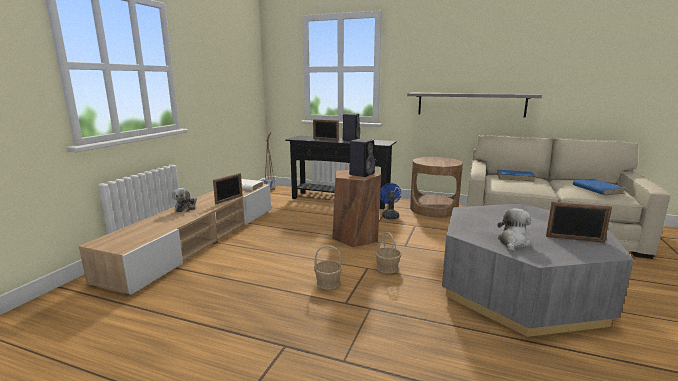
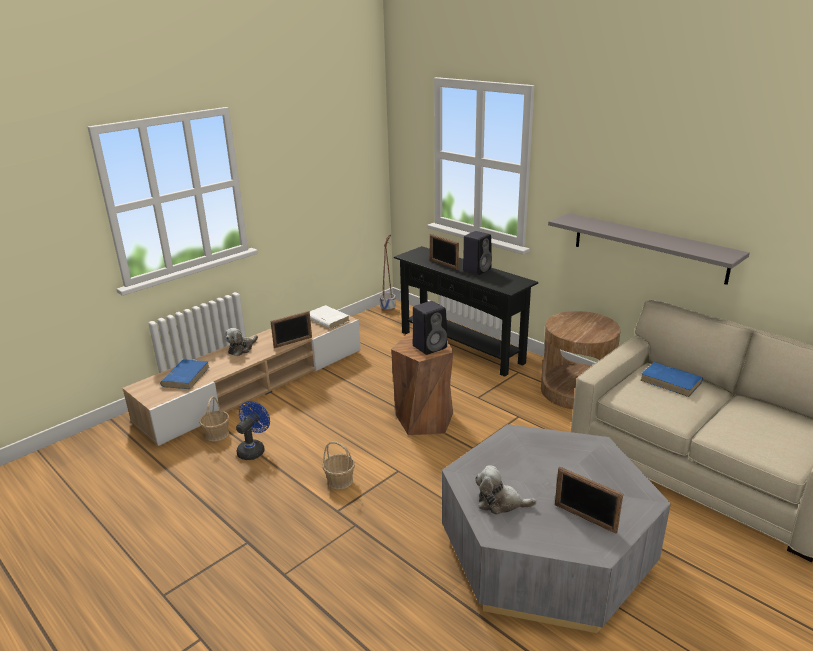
camera: 25 degrees right, 10 degrees up
(387, 268) = (420, 477): basket -> basket (217, 434)
(390, 215) = (502, 390): blue fan -> blue fan (253, 449)
(513, 242) = (500, 503): plush toy -> plush toy turned 135 degrees counterclockwise
(596, 189) = (764, 435): blue book -> blue book (186, 376)

